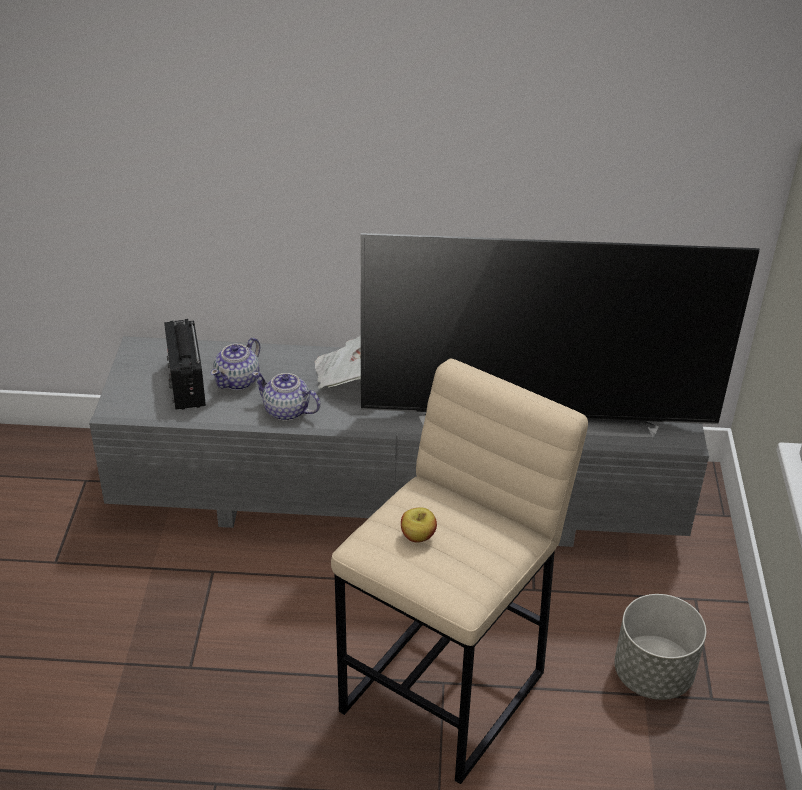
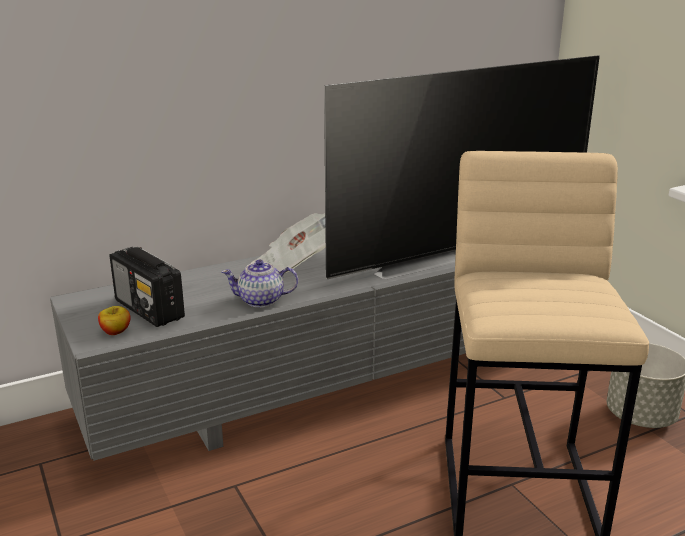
camera: 30 degrees left, 15 degrees down
(238, 380) = (195, 295): teapot -> none
(417, 536) = (529, 297): apple -> apple (115, 331)

